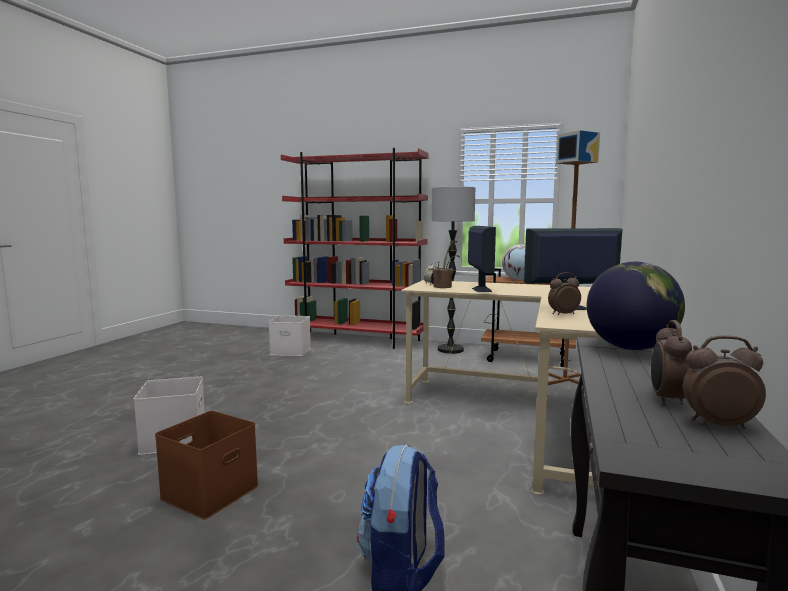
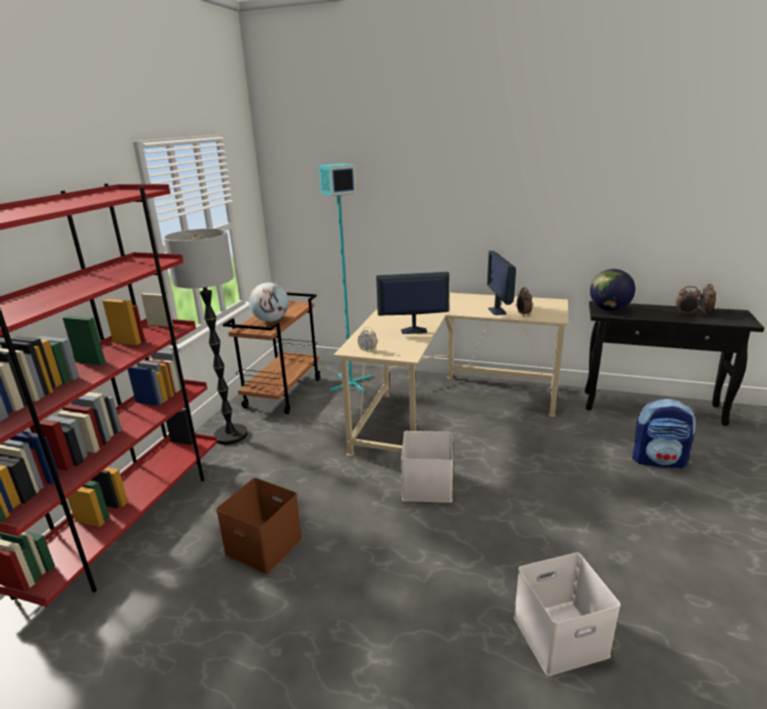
camera: 90 degrees left, 15 degrees up
(210, 491) = (639, 563): brown storage box -> brown storage box (262, 546)
(291, 351) = (163, 600): white storage box -> white storage box (426, 485)
(444, 286) = (392, 344): potted plant -> none
(565, 379) = (350, 383): brown floor lamp -> turquoise floor lamp

